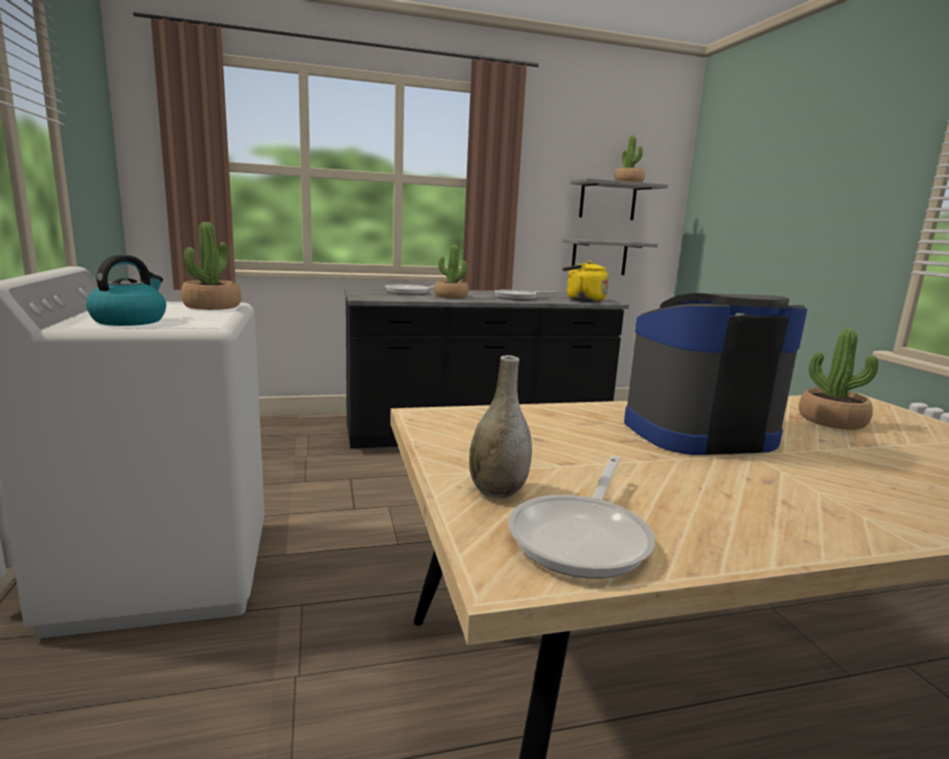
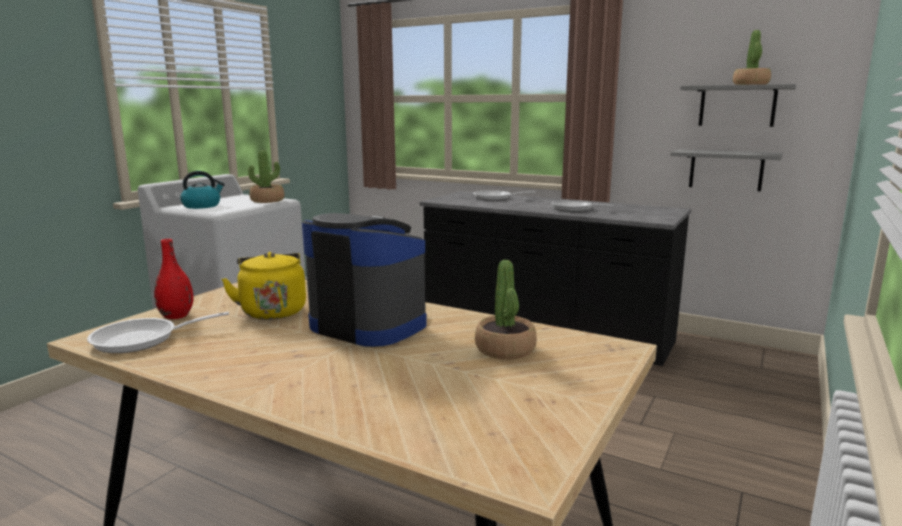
camera: 45 degrees right, 0 degrees up
(451, 296) = (513, 203): potted plant -> none
(498, 491) = (176, 316): grey vase -> red vase
(582, 300) = (636, 216): yellow kettle -> yellow kettle (272, 311)

